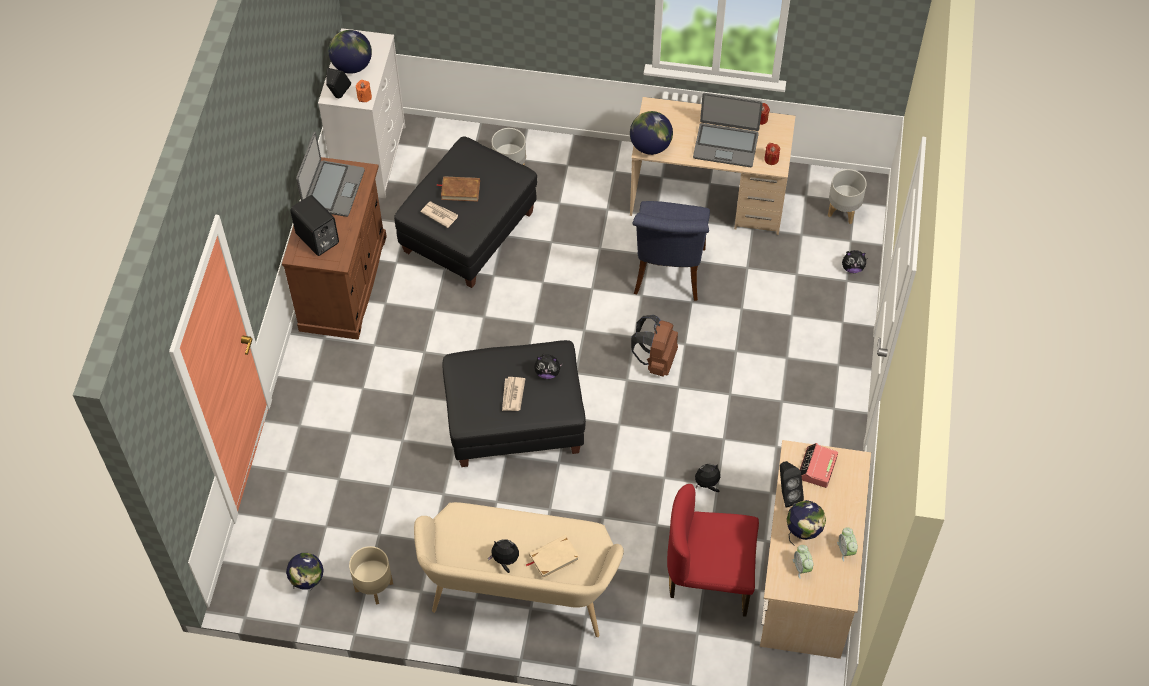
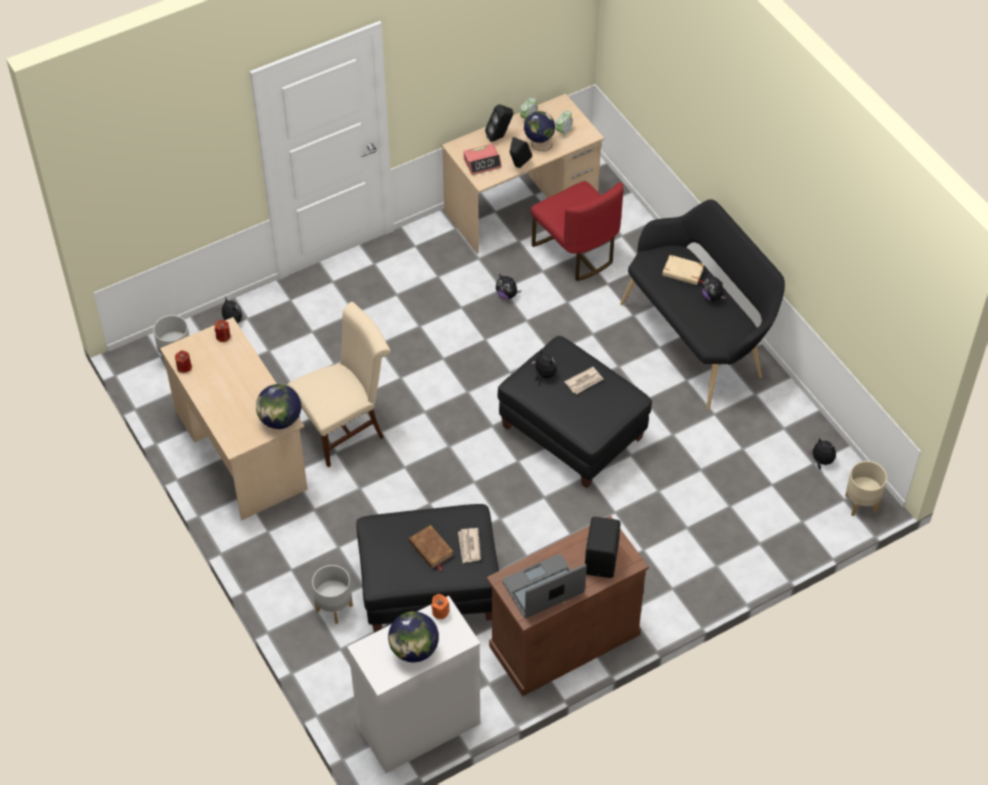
camera: 130 degrees left, 5 degrees down
(308, 583) = (821, 461): globe -> plush toy
(339, 96) = (458, 631): black speaker -> black speaker (500, 137)
(373, 586) = (782, 422): beige planter -> beige planter (861, 504)
(520, 596) = (698, 339): beige bench -> black bench
(656, 360) = (433, 385): brown backpack -> none
(668, 275) = (345, 427): blue chair -> beige chair
(726, 145) = (233, 373): laptop -> none

